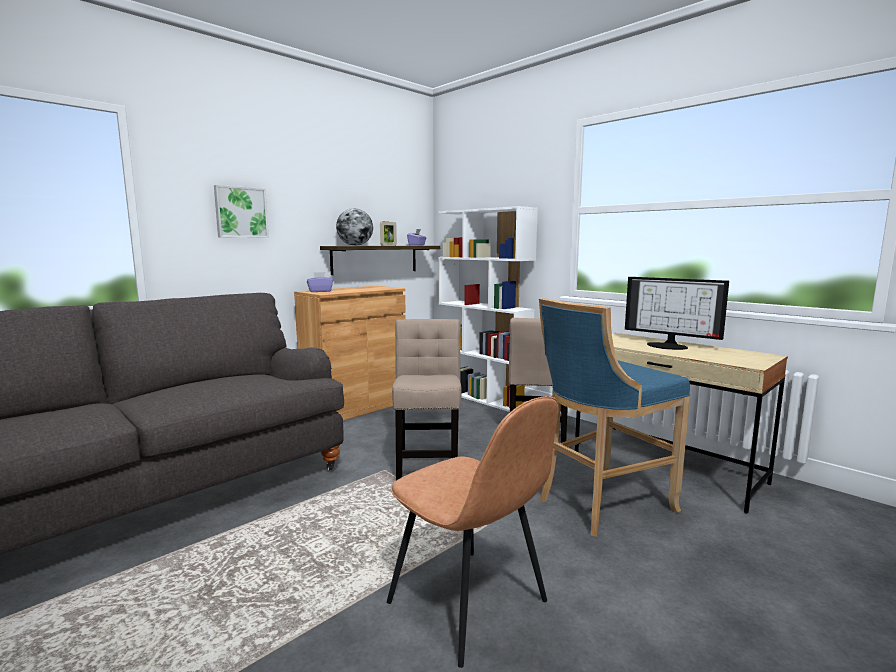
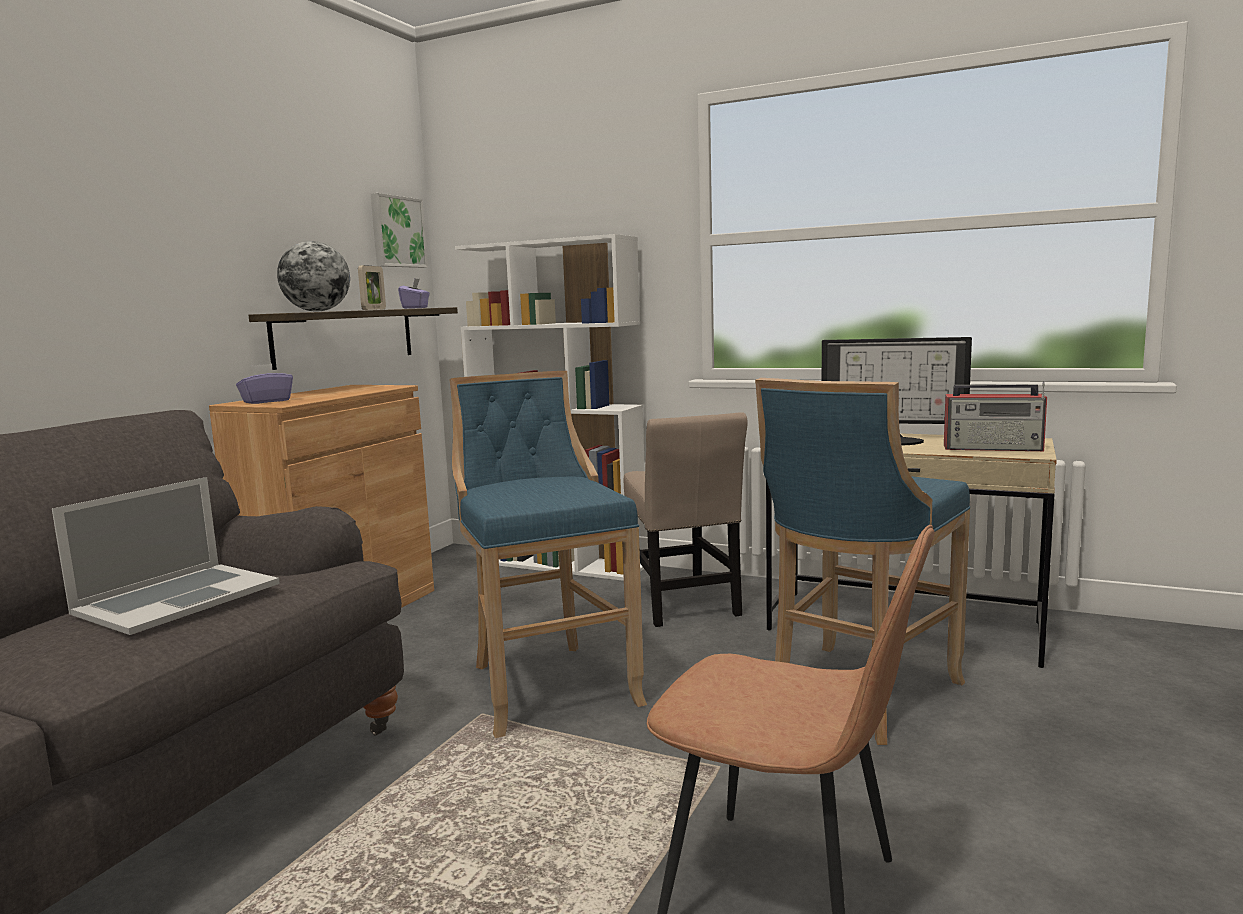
camera: 20 degrees left, 0 degrees up
(227, 383) = (177, 598): none -> laptop
(241, 212) = (93, 250): picture -> picture (397, 232)
(428, 461) = (547, 684): beige chair -> blue stool
(730, 358) = (994, 448): none -> radio

